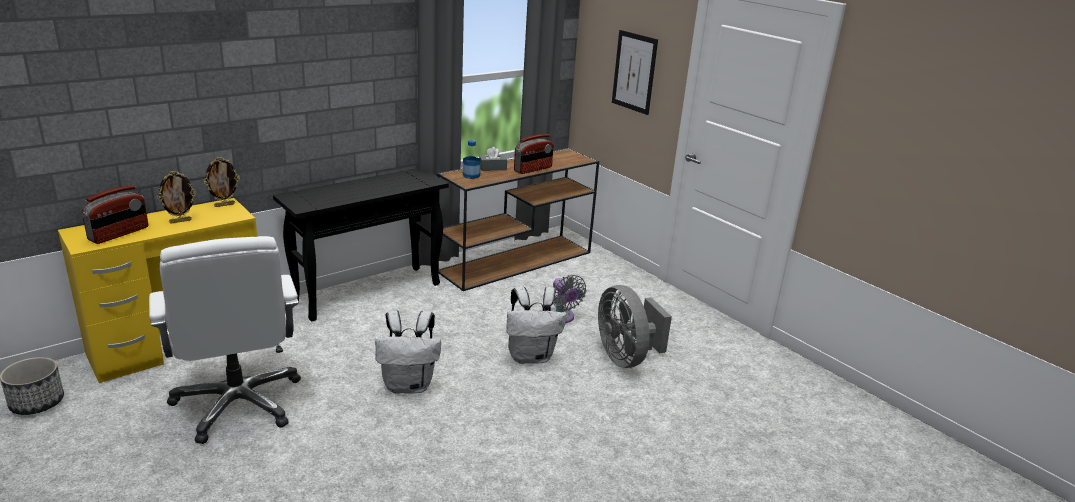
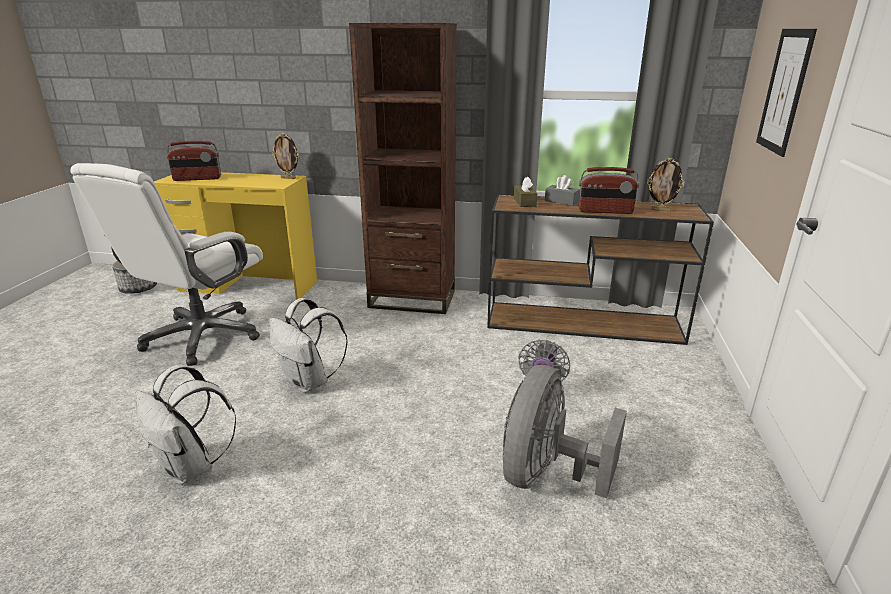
camera: 50 degrees right, 0 degrees up
(180, 221) = (242, 180): picture frame -> picture frame (660, 210)
(368, 292) = (412, 299): black console table -> brown bookcase
(471, 175) = (524, 202): bottle -> brown tissue box
(531, 356) = (446, 414): white backpack -> white backpack (191, 468)

